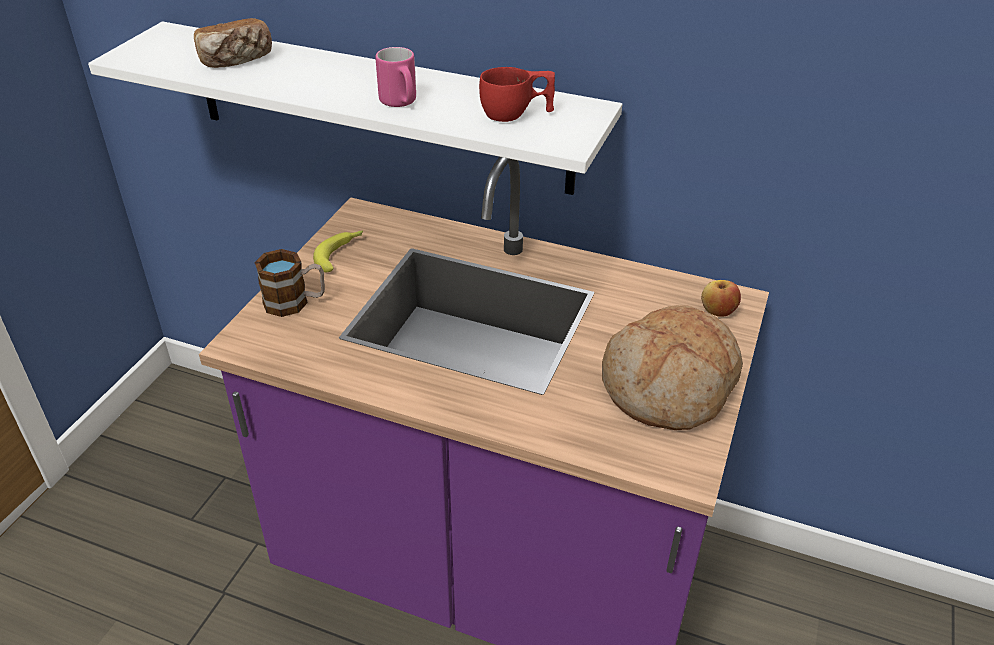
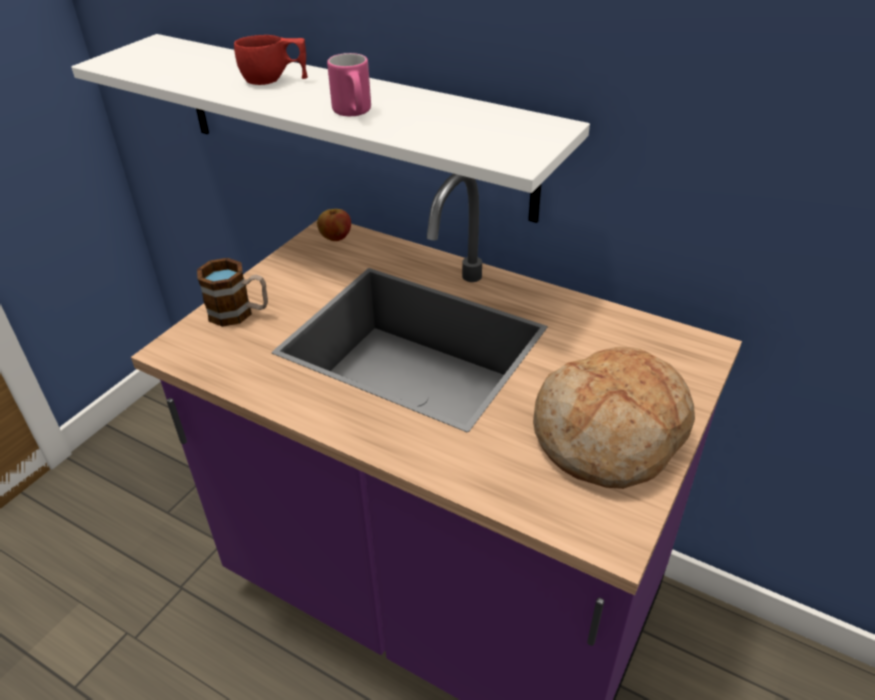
camera: 10 degrees right, 0 degrees up
(236, 60) = (209, 68): bread -> none
(340, 254) = (298, 269): banana -> none
(516, 115) = (471, 129): red cup -> red cup (274, 80)
(717, 311) = (680, 357): apple -> apple (335, 237)

